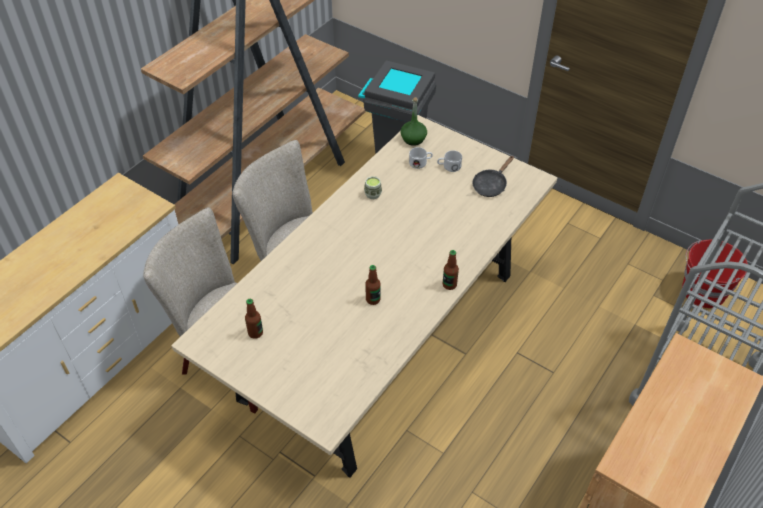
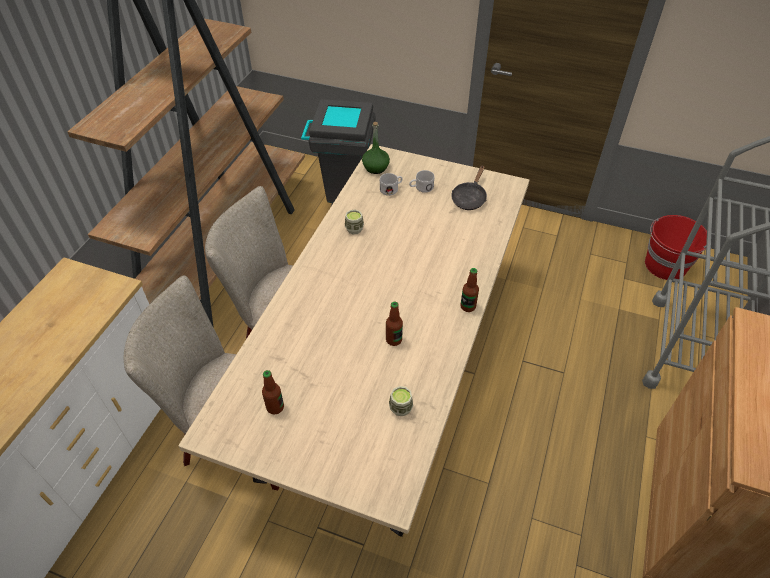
camera: 15 degrees left, 0 degrees up
(358, 357) = (400, 408): none -> cup

